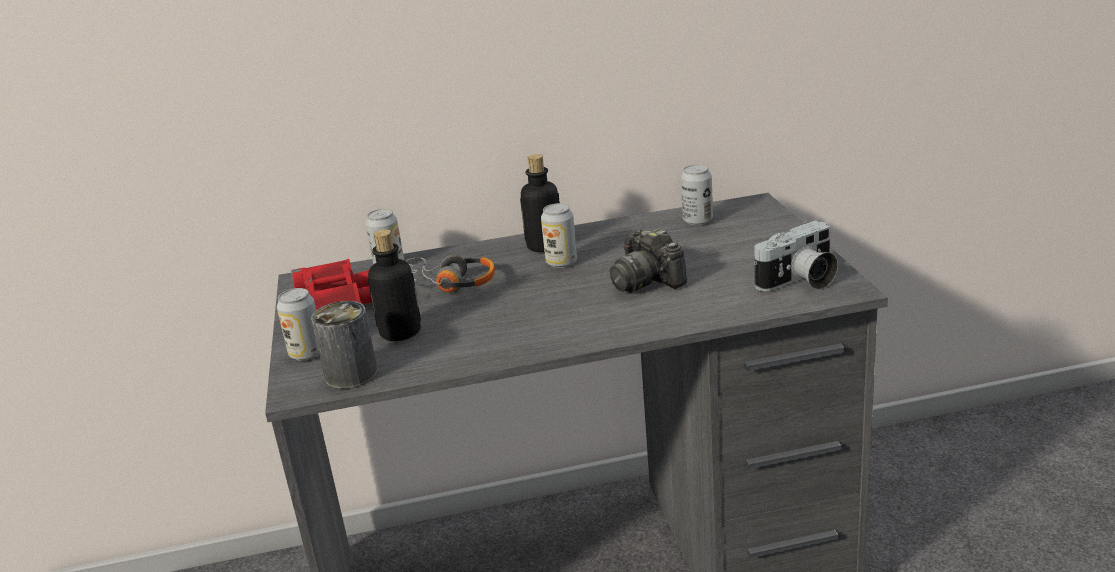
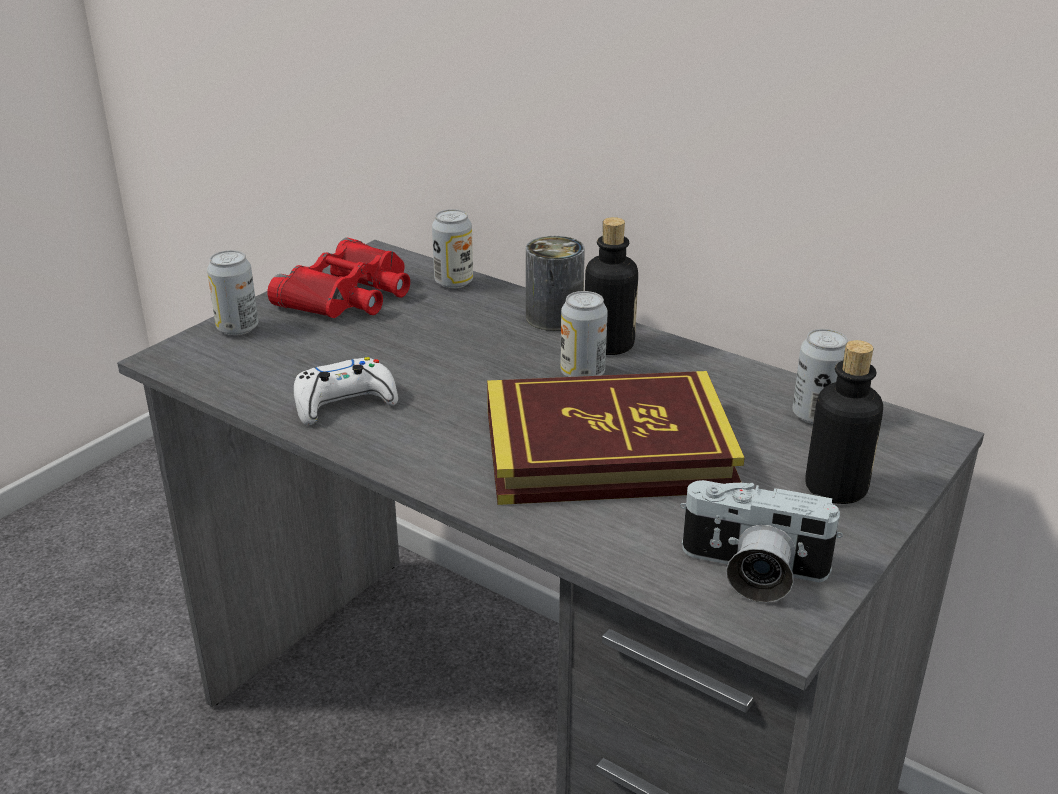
camera: 45 degrees right, 5 degrees up
(351, 374) = (219, 369): can -> can (554, 317)
(400, 332) = (325, 354): bottle -> bottle (836, 488)
(446, 285) = (450, 331): headphones -> none
(470, 342) = (344, 402): none -> white game controller
(647, 281) = (607, 450): camera -> book

